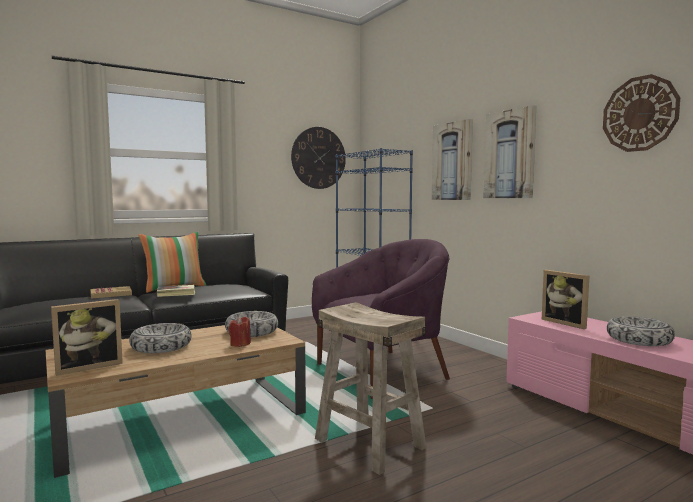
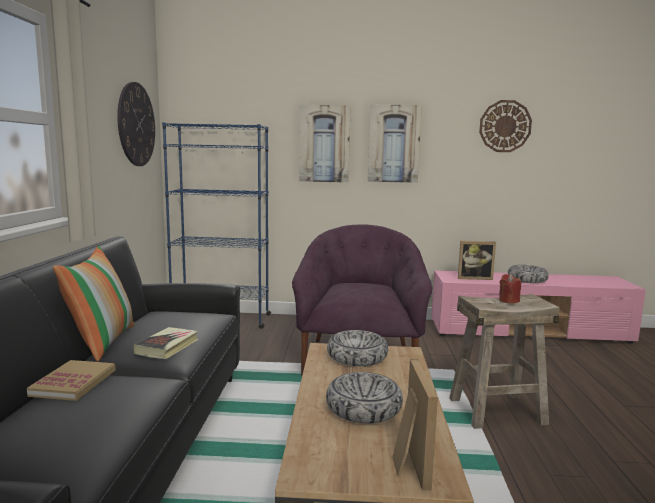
camera: 55 degrees left, 5 degrees up
(240, 344) = (399, 370): red candle -> red candle (508, 301)

